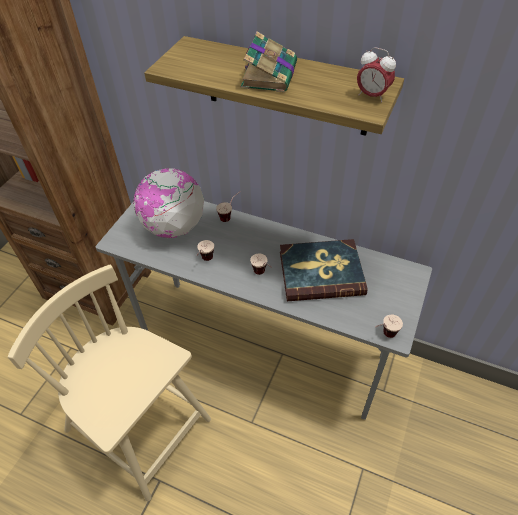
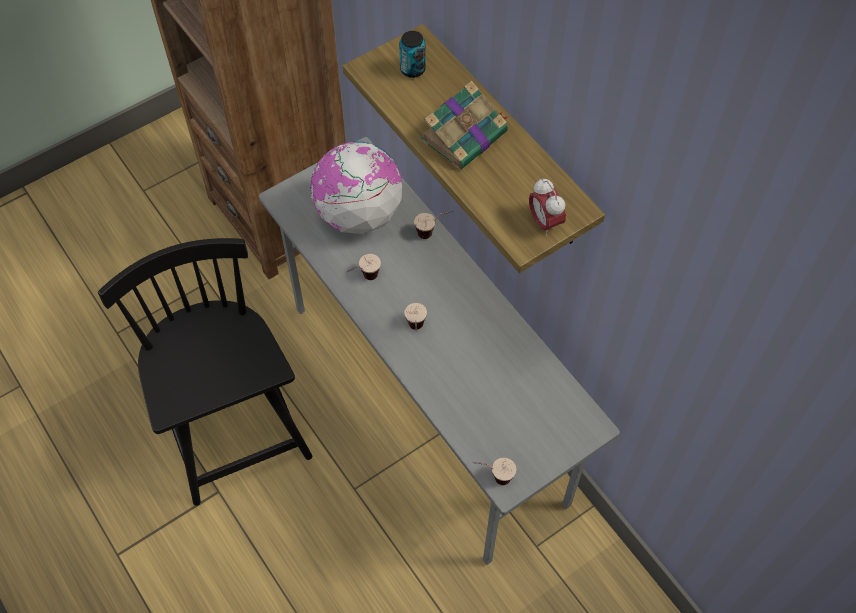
camera: 30 degrees right, 10 degrees up
(140, 427) = (231, 421): beige chair -> black chair
(198, 57) = (412, 69): none -> can
(321, 272) = (483, 365): book -> none

